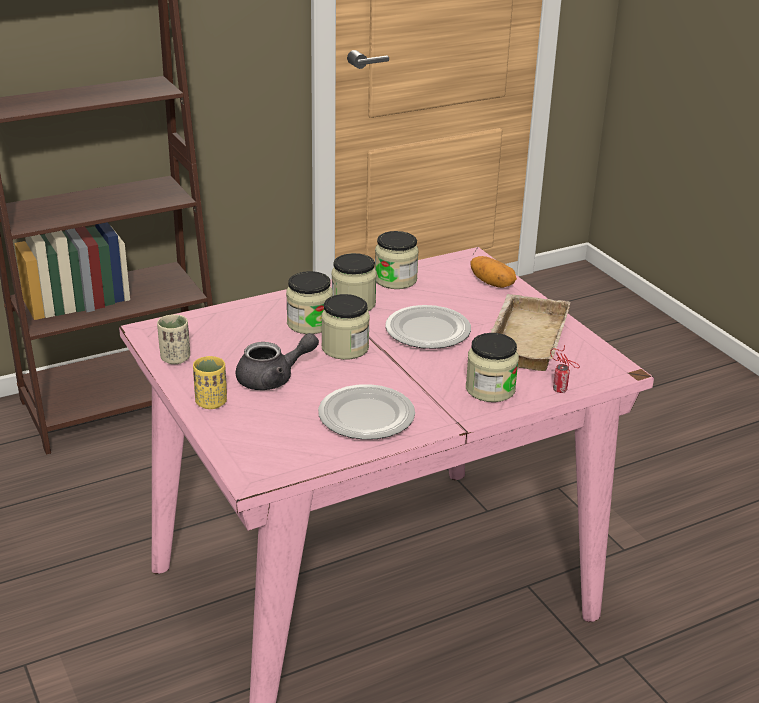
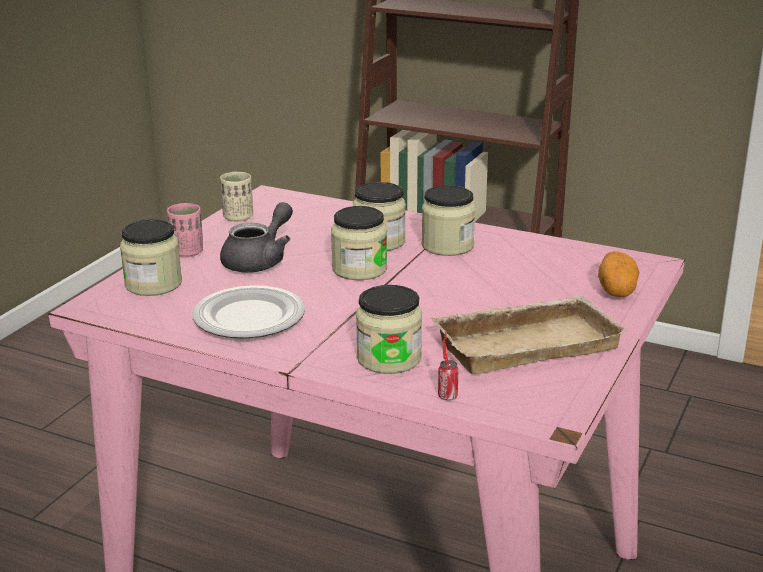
camera: 55 degrees right, 5 degrees down
(211, 402) = (187, 252): yellow cup -> pink cup
(273, 379) = (260, 261): grey teapot -> grey teapot turned 90 degrees counterclockwise
(395, 280) = (529, 247): jar -> jar (153, 284)
(428, 332) = (454, 293): plate -> none

